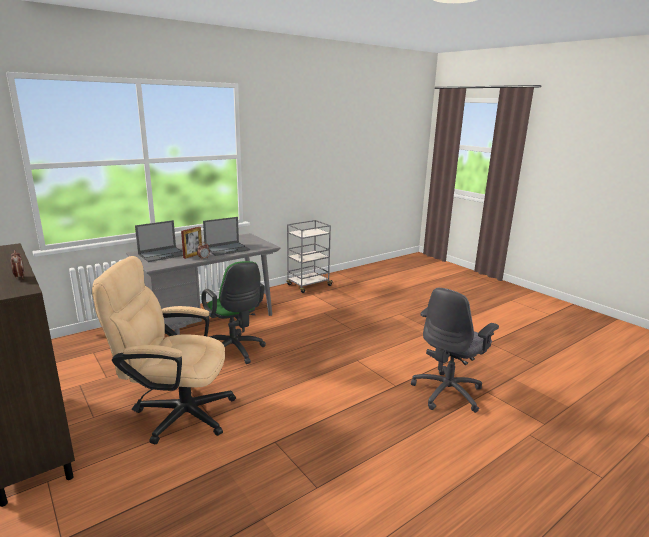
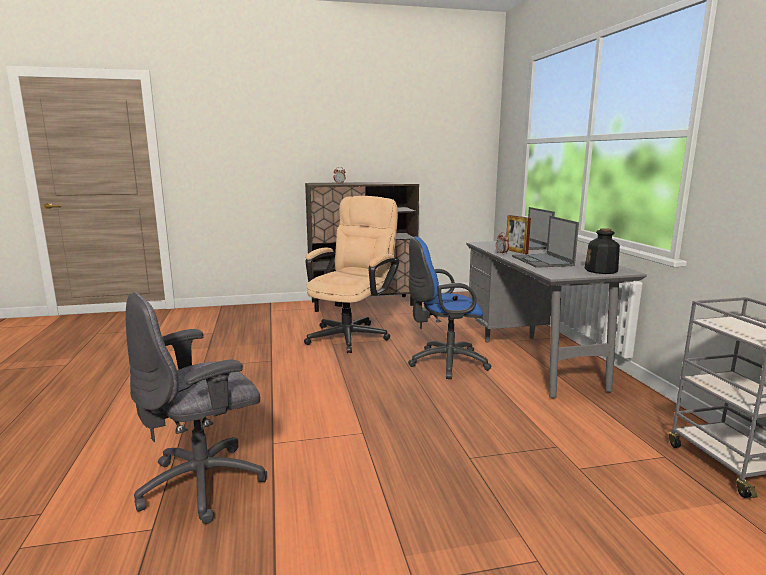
camera: 115 degrees right, 5 degrees down
(235, 351) = (444, 363): green office chair -> blue office chair
(249, 239) = (601, 271): none -> bottle
(448, 392) = (205, 483): grey office chair -> grey office chair turned 105 degrees counterclockwise

